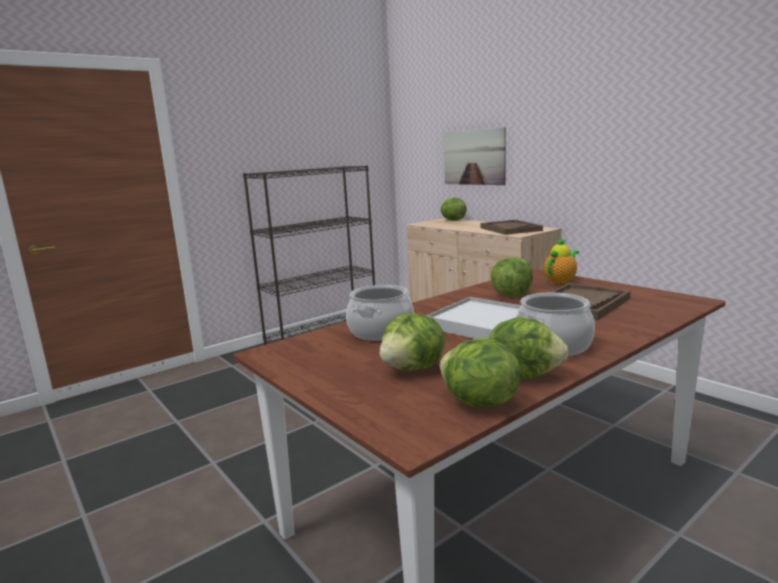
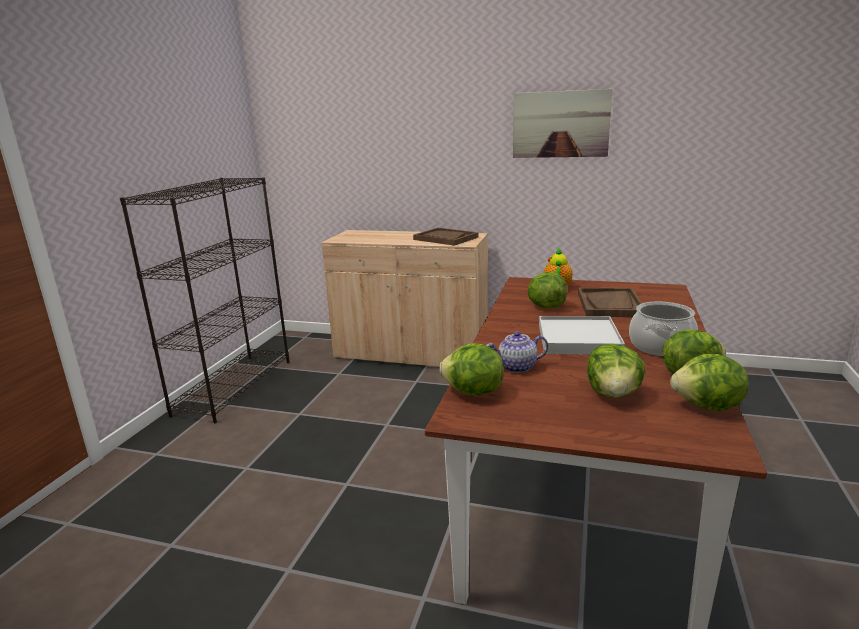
camera: 35 degrees left, 5 degrees up
(381, 332) = (517, 367): cooking pot -> teapot
(452, 220) = (363, 232): lettuce -> lettuce (473, 393)
(474, 157) = (378, 164): picture -> picture (560, 124)

